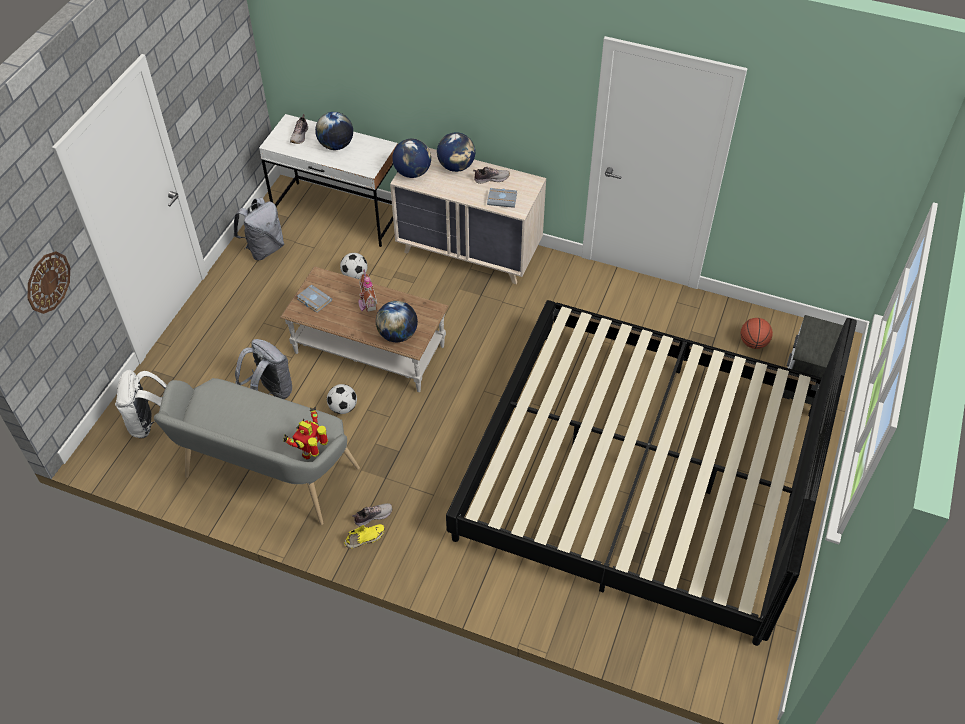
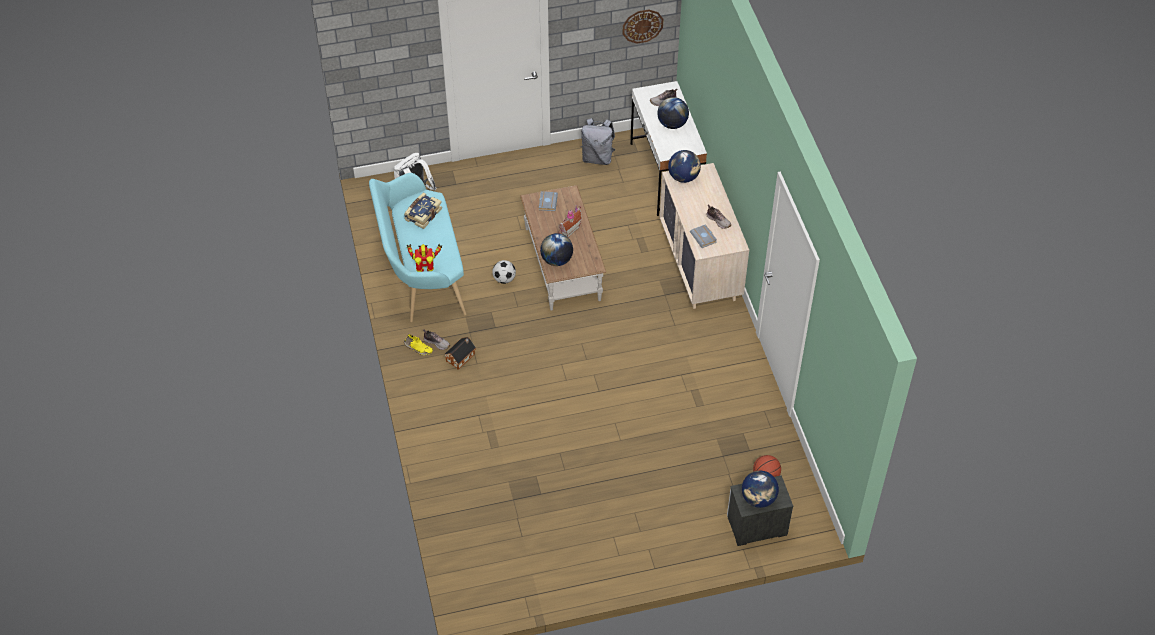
camera: 55 degrees right, 0 degrees up
(48, 282) = (394, 66): wall clock -> wall clock (642, 26)
(228, 410) = (422, 214): none -> book
(265, 477) = (421, 274): grey bench -> turquoise bench
(270, 392) = (485, 236): grey backpack -> none
(355, 275) = (618, 218): football -> none
(412, 504) = (461, 357): none -> toy house
(456, 166) = (712, 196): globe -> globe (758, 499)
(642, 475) = (585, 466): bed -> none

